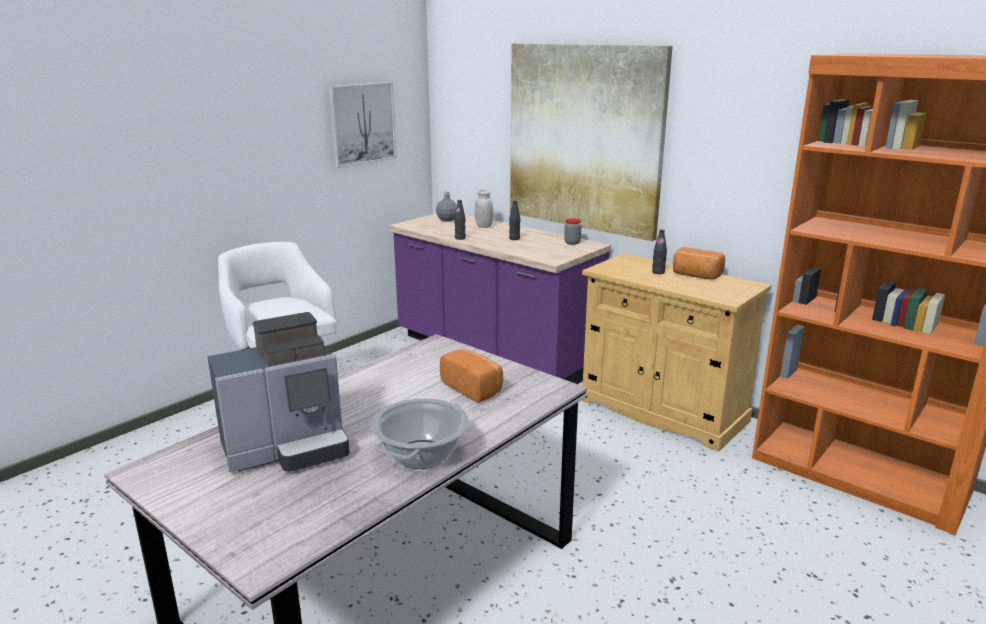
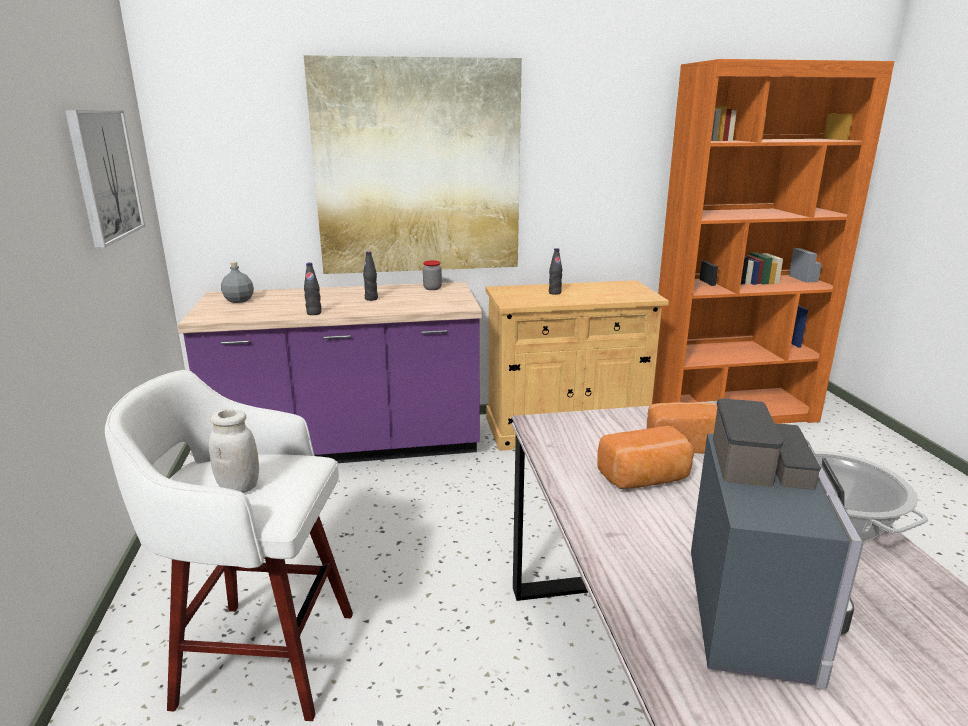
camera: 50 degrees left, 0 degrees up
(484, 226) = (302, 296): white jar -> white jar (239, 487)
(696, 276) = (583, 288): bread -> bread (646, 479)

